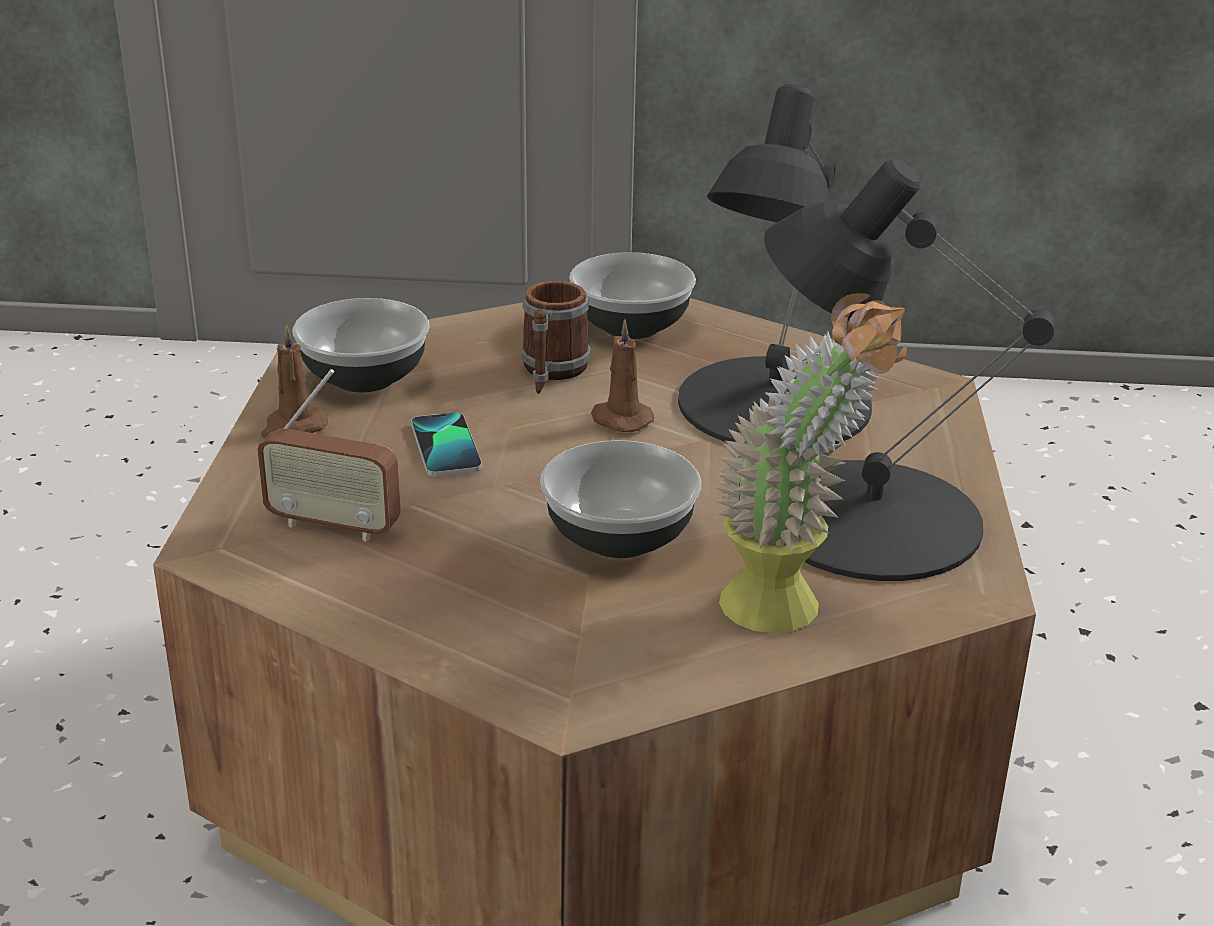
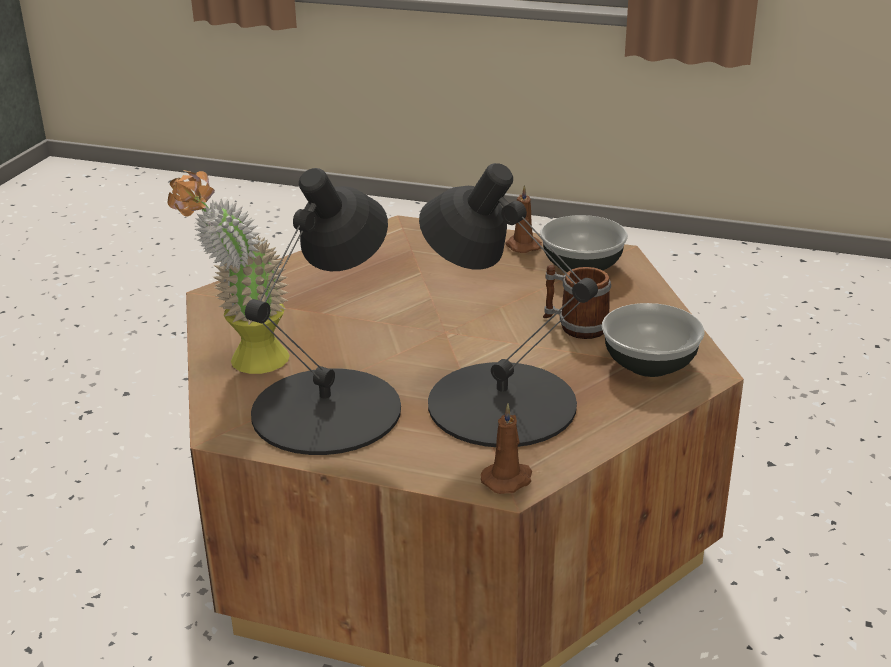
camera: 105 degrees right, 0 degrees up
(334, 525) = (408, 252): radio -> none
(446, 447) = (482, 285): phone -> none
(619, 537) = (354, 325): bowl -> none
(620, 419) = (498, 342): brown candle -> brown candle (508, 479)

